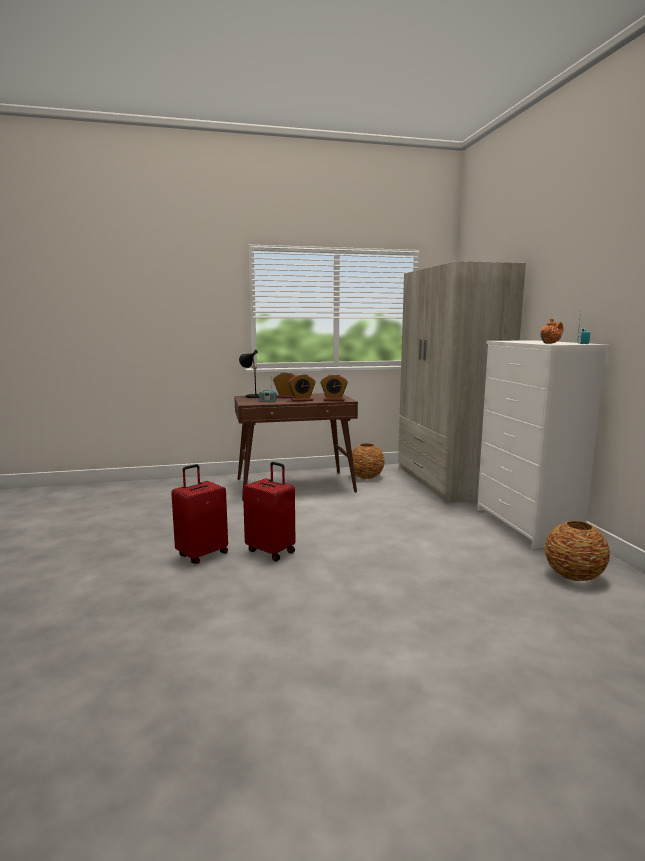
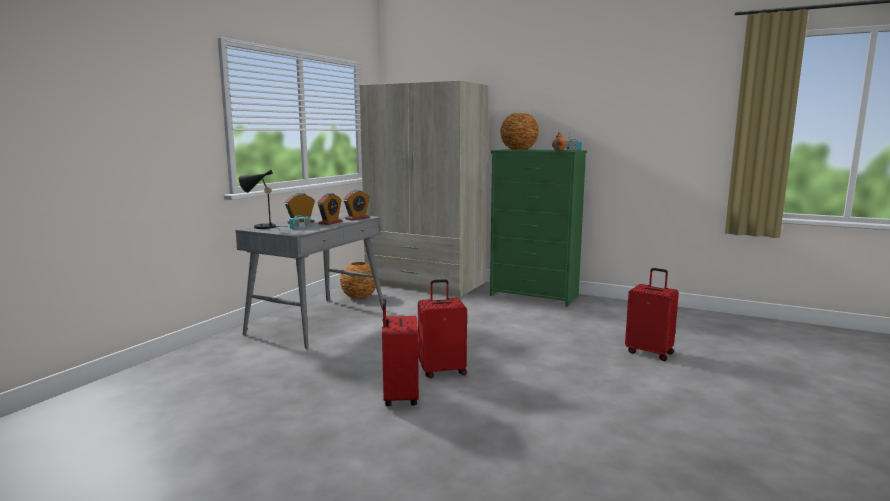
camera: 50 degrees left, 0 degrees up
(295, 485) = (318, 321): brown desk -> grey desk
(491, 632) = (649, 352): none -> red suitcase
(526, 525) = (534, 295): white dresser -> green dresser
(574, 575) = (612, 312): vase -> vase (518, 149)

